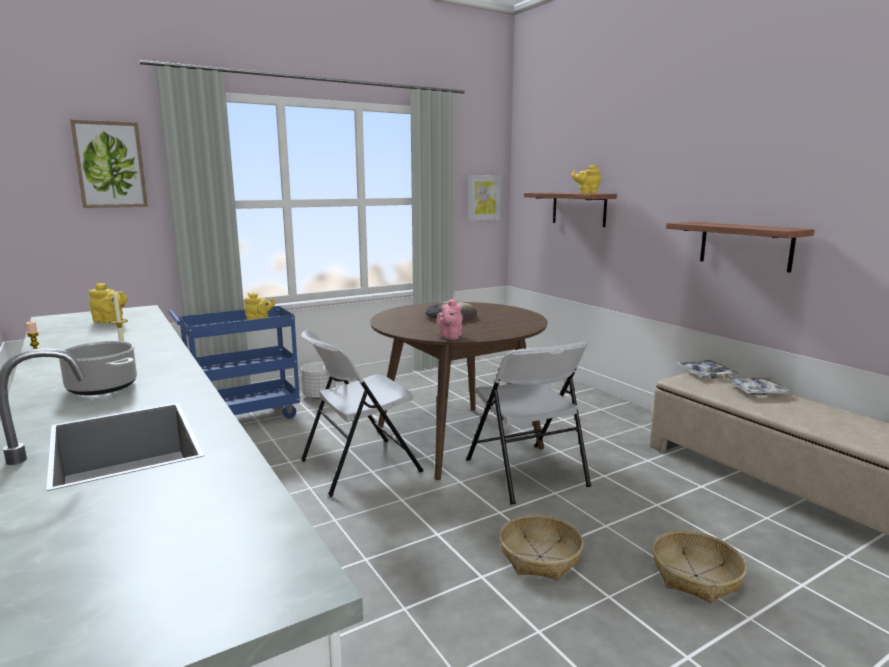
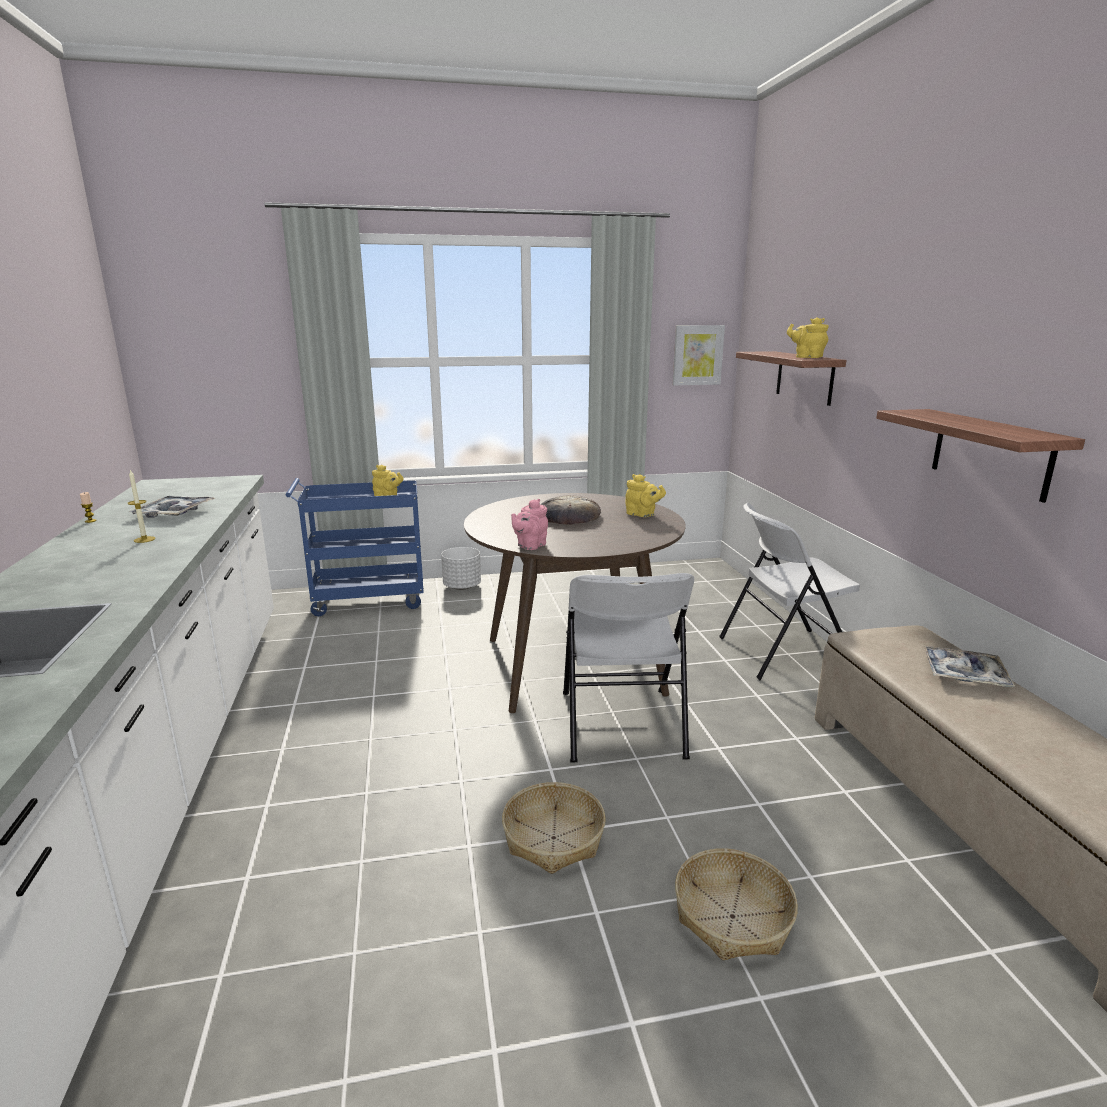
camera: 20 degrees right, 5 degrees up
(101, 387) = (79, 573): cooking pot -> none
(110, 165) = (241, 319): picture -> none
(110, 322) = (194, 493): yellow teapot -> yellow teapot (642, 515)
(360, 466) = (442, 679): white chair -> white chair (785, 653)
(705, 374) = (910, 633): tray -> tray (174, 513)

